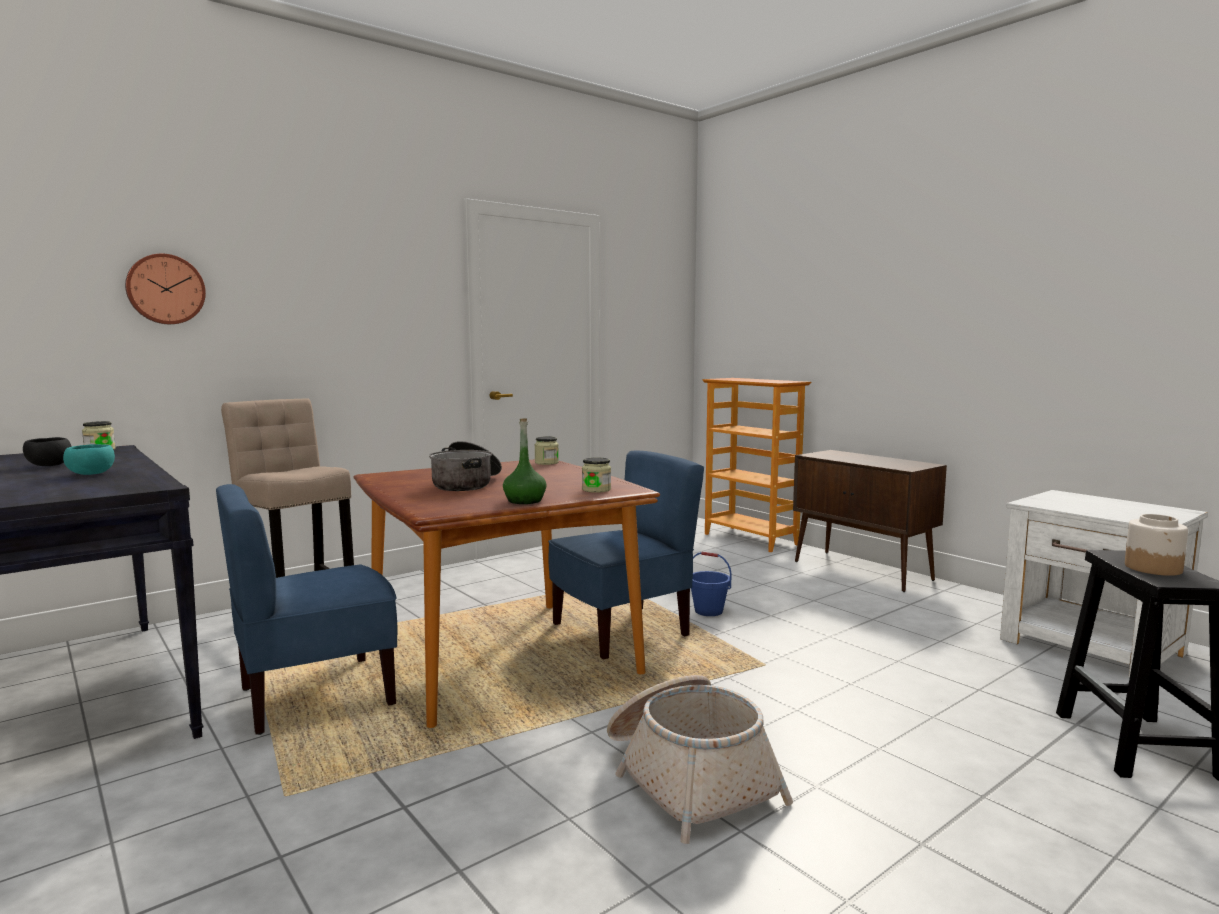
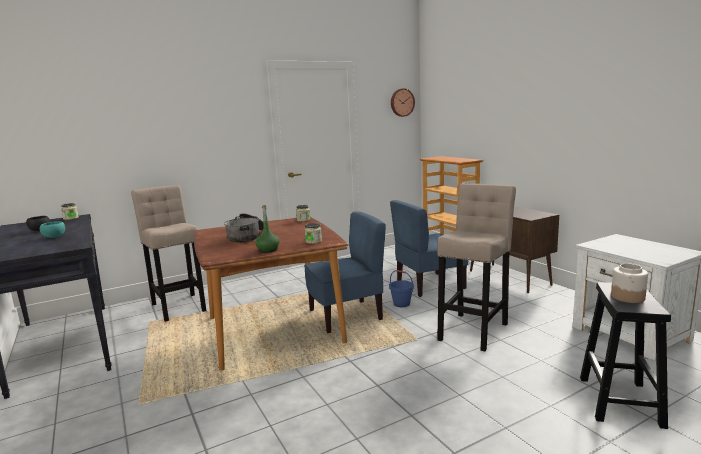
camera: 10 degrees right, 5 degrees up
(165, 289) = (99, 130): wall clock -> wall clock (401, 102)
(315, 696) = (172, 349): blue chair -> blue chair (429, 285)
(688, 778) = (342, 406): basket -> none
(849, 647) = (474, 330): none -> beige stool

